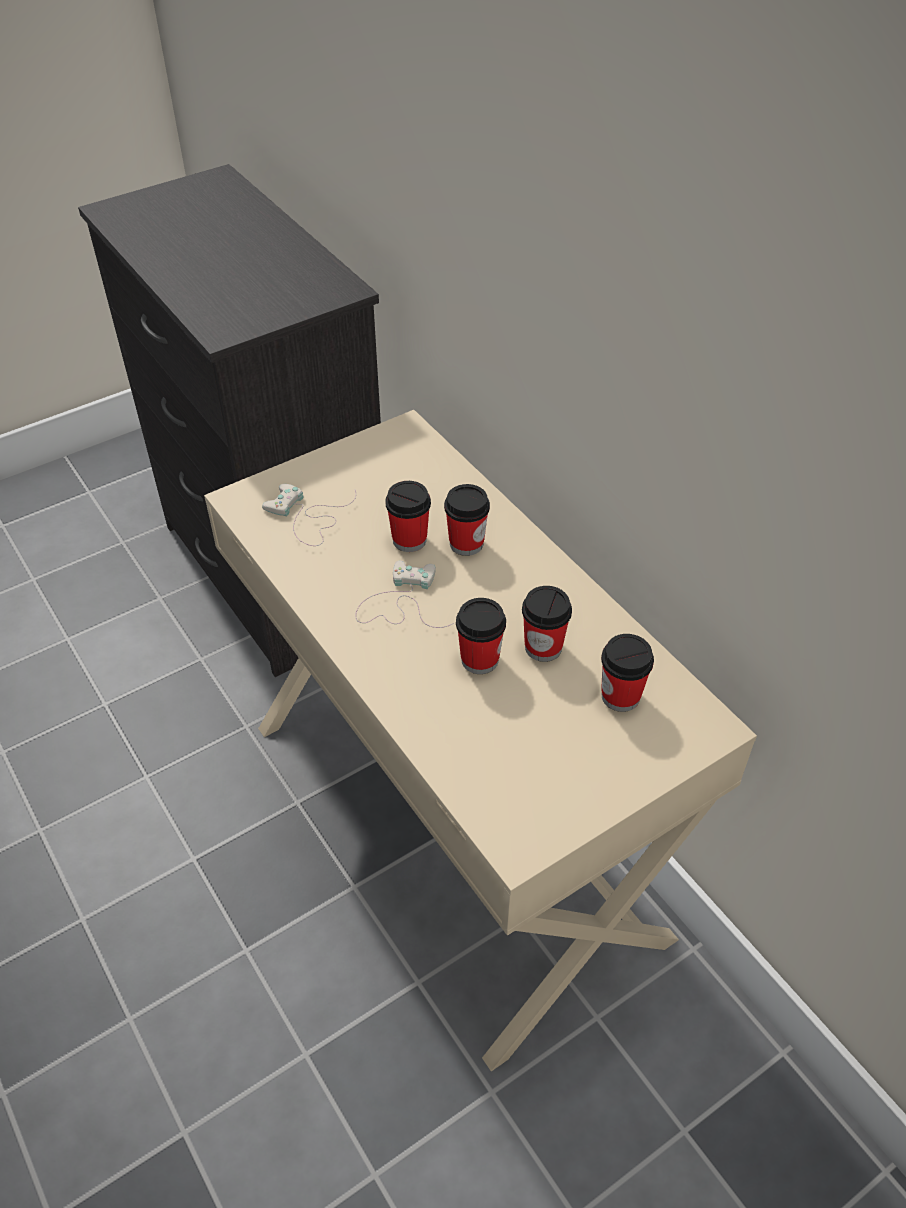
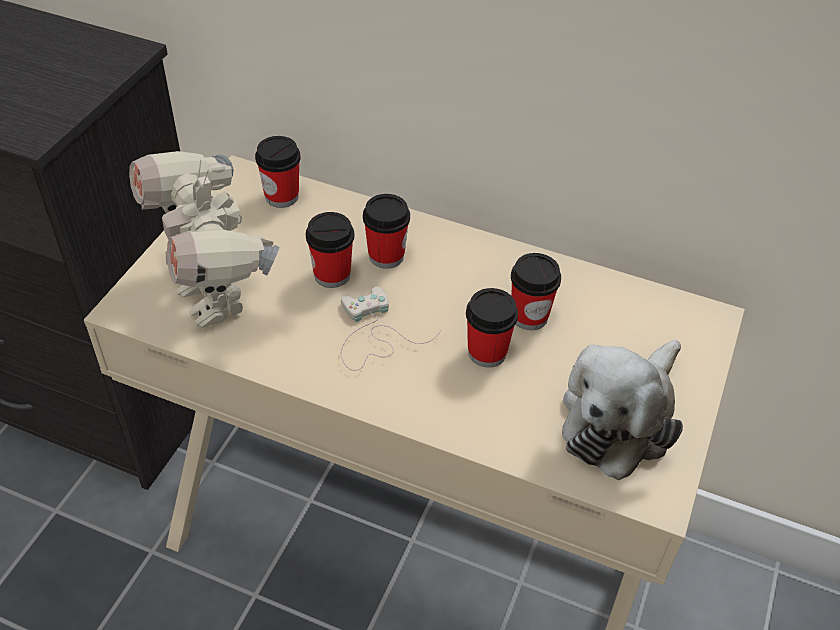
camera: 35 degrees left, 0 degrees up
(308, 517) = (215, 295): white game controller -> toy robot
(544, 769) = (620, 419): none -> plush toy
(620, 696) = (624, 327): cup -> cup (282, 196)

